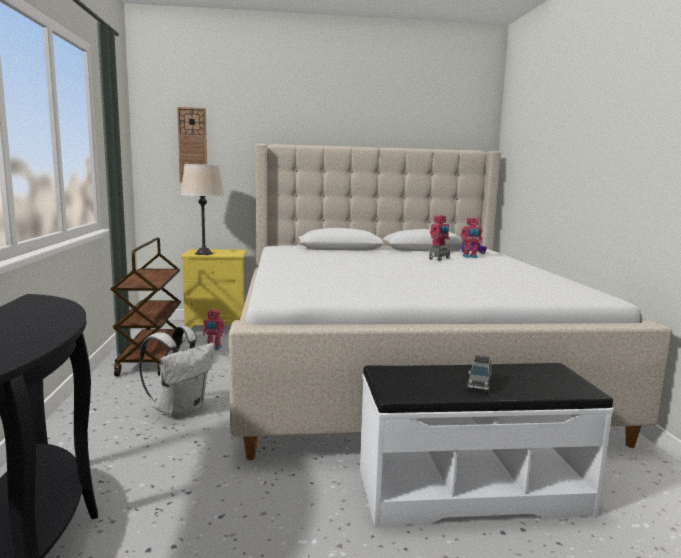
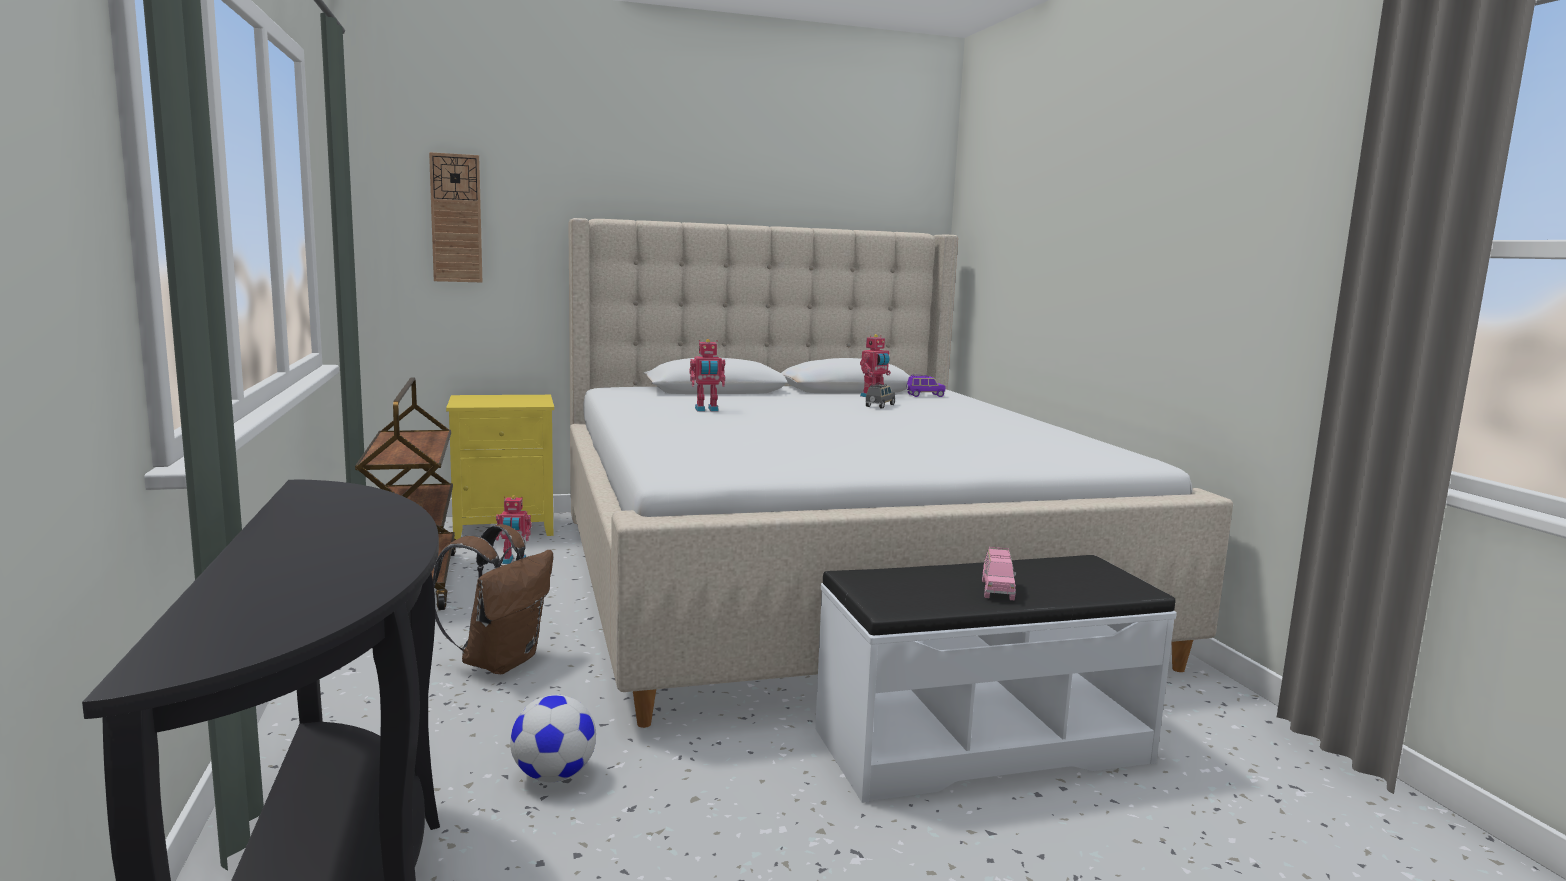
camera: 10 degrees left, 0 degrees up
(180, 409) = (500, 661): white backpack -> brown backpack
(181, 488) = (553, 775): none -> football
(204, 253) = (484, 403): beige table lamp -> none
(470, 257) = (924, 402): toy robot -> toy robot (706, 410)
(479, 385) = (997, 590): grey toy car -> pink toy car

